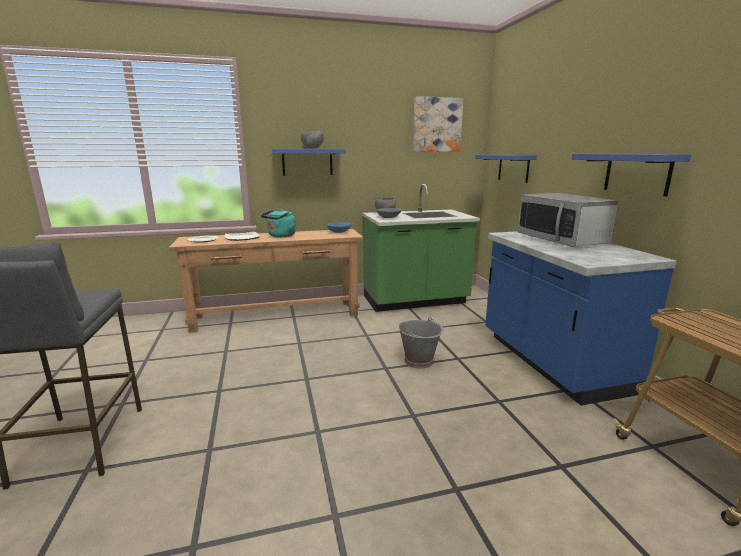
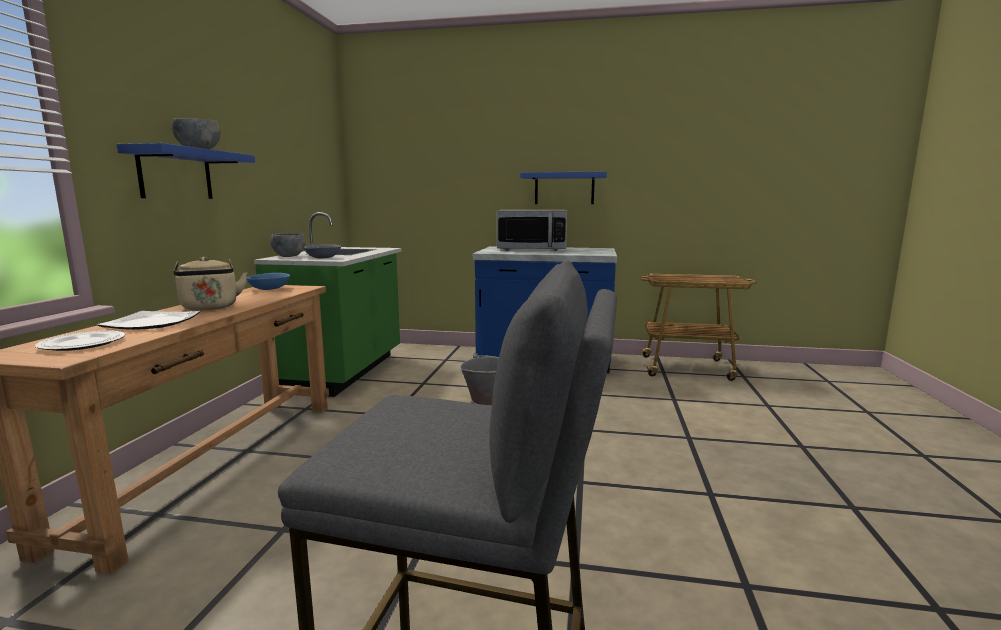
camera: 65 degrees left, 5 degrees down
(280, 236) = (210, 307): turquoise kettle -> beige kettle
(437, 125) = (306, 134): picture -> none
(513, 168) = (404, 191): blue shelf -> none

